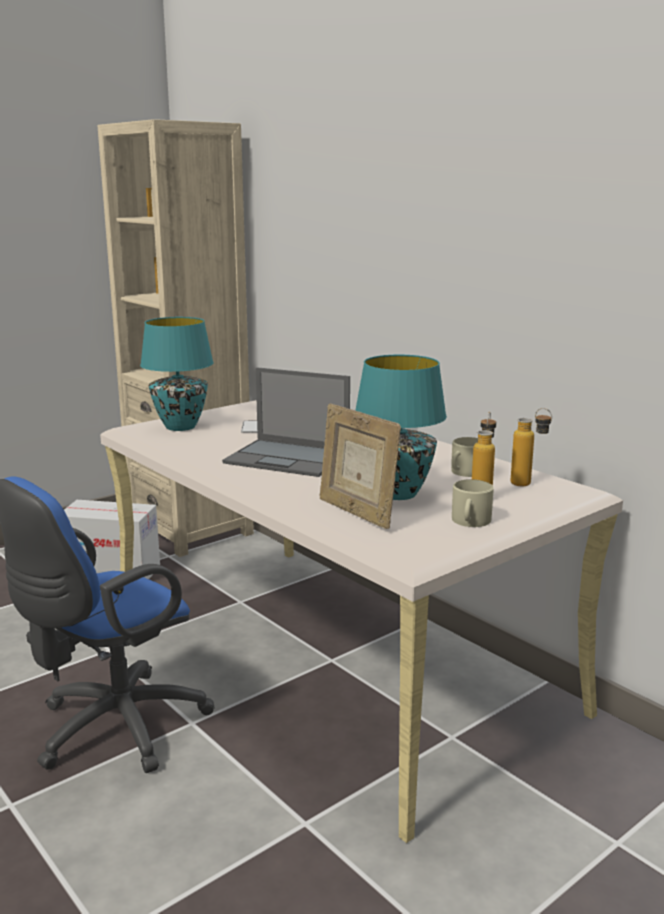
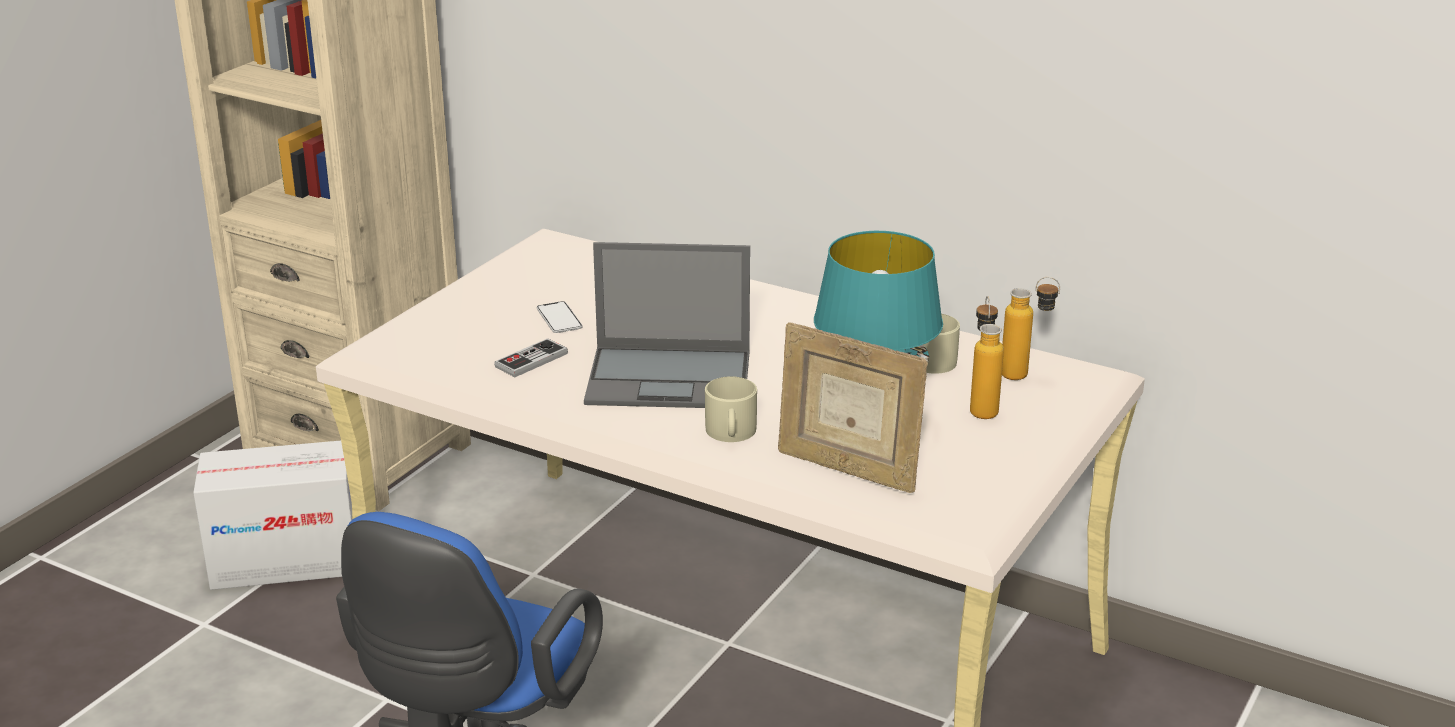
camera: 20 degrees left, 10 degrees up
(180, 427) = (445, 335): turquoise table lamp -> none
(215, 442) = (531, 360): none -> game controller
(470, 521) = (997, 457): beige mug -> beige mug (731, 432)

